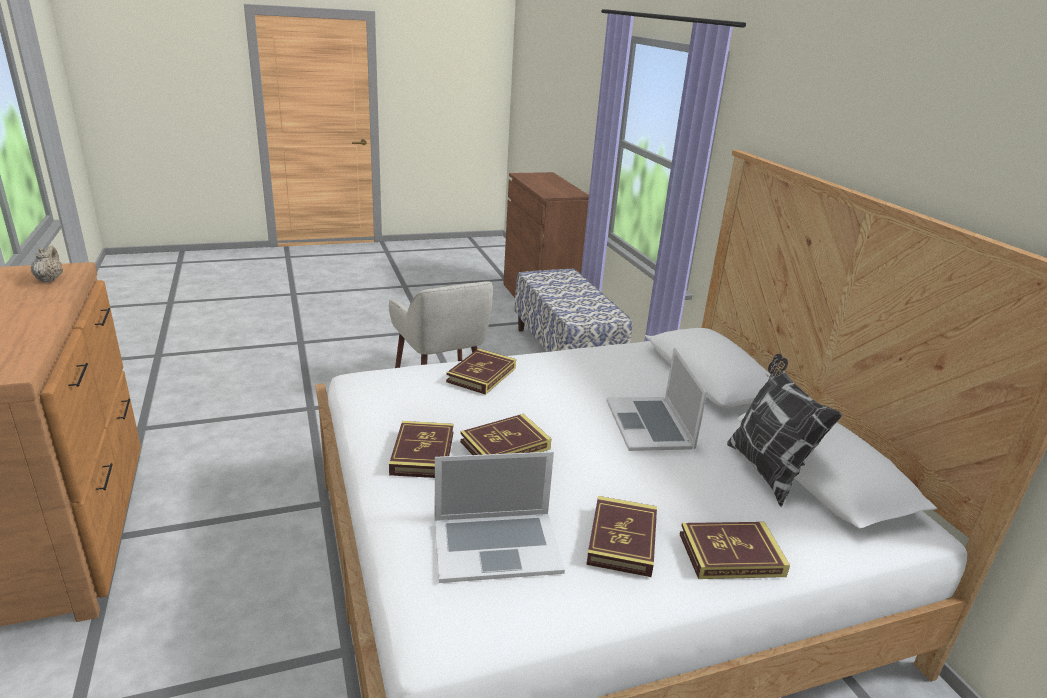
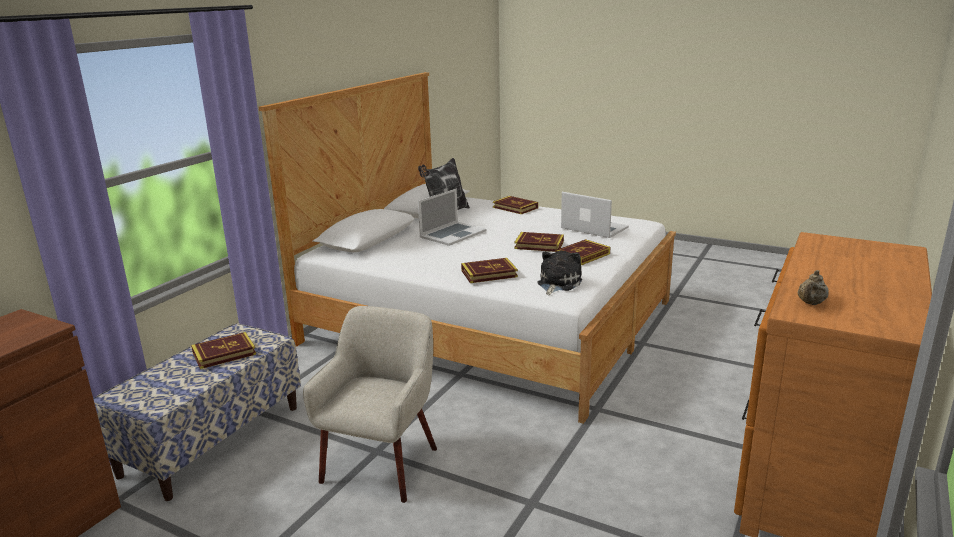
camera: 130 degrees left, 5 degrees down
(392, 391) = (557, 283): none -> plush toy
(622, 540) = (545, 217): book -> book (224, 353)

